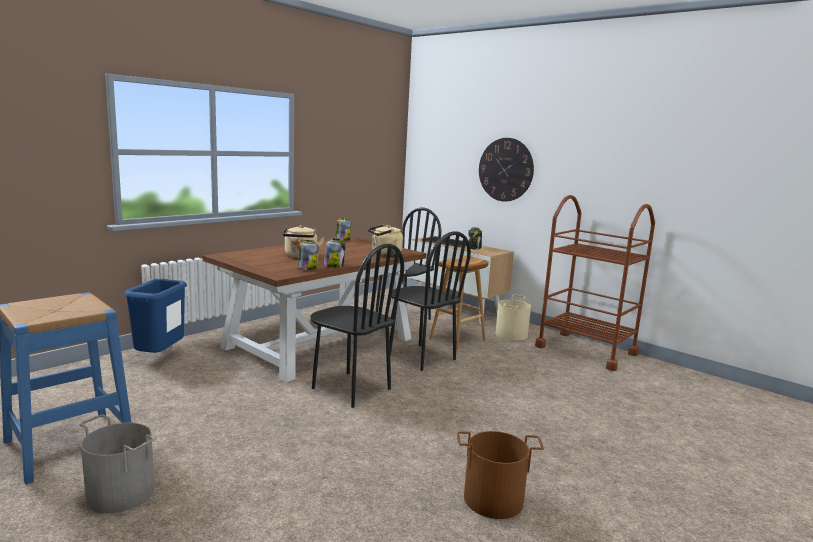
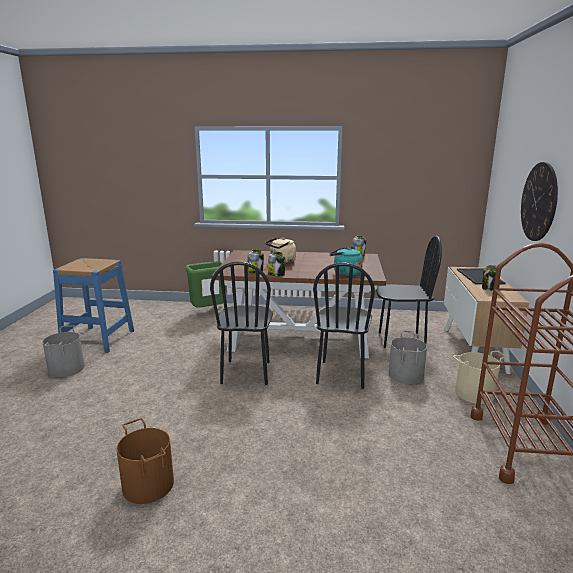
camera: 55 degrees right, 5 degrees up
(160, 358) = (208, 312): blue trash can -> green trash can
(384, 254) = (345, 274): beige kettle -> turquoise kettle
(457, 340) = (405, 375): brown stool -> grey bucket

